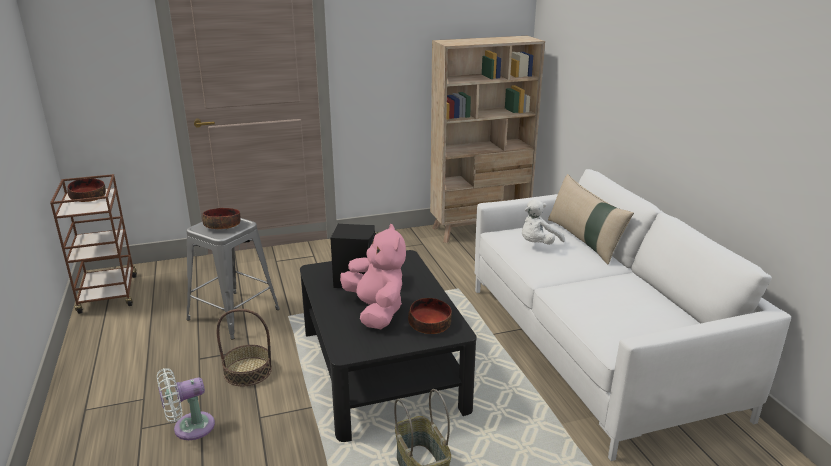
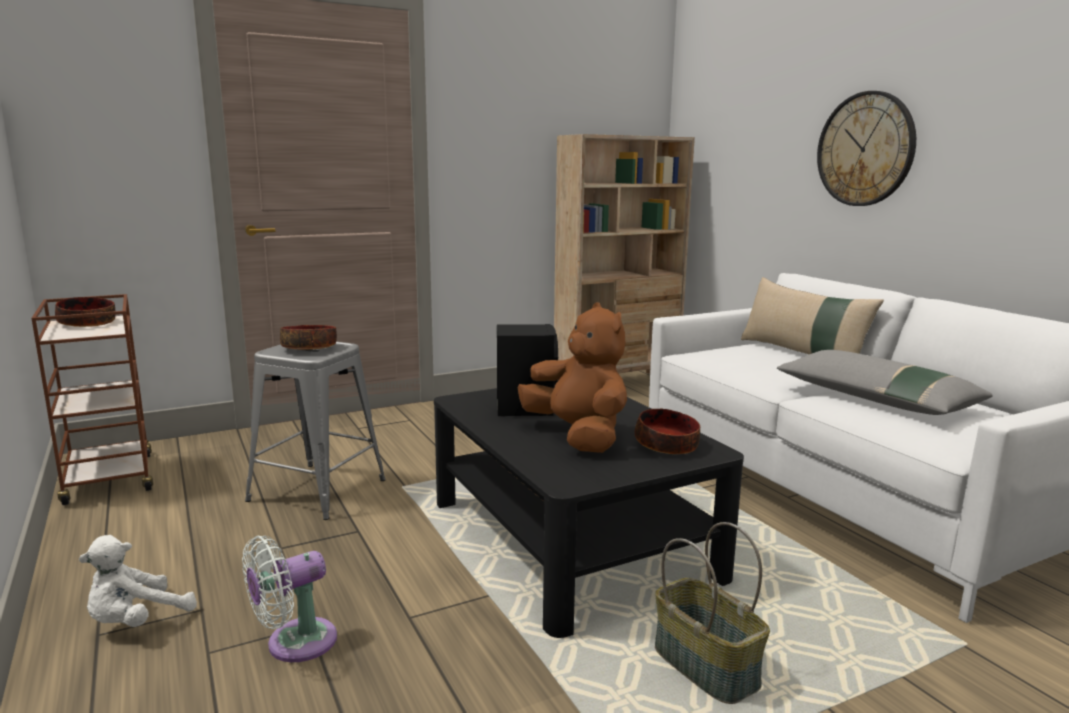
camera: 10 degrees left, 10 degrees down
(248, 371) = (366, 558): basket -> none
(376, 311) = (578, 436): pink plush toy -> brown plush toy
(538, 244) = (749, 360): white plush toy -> white plush toy (136, 621)
(600, 294) = (875, 399): none -> grey pillow
(649, 82) = (865, 149): none -> wall clock

